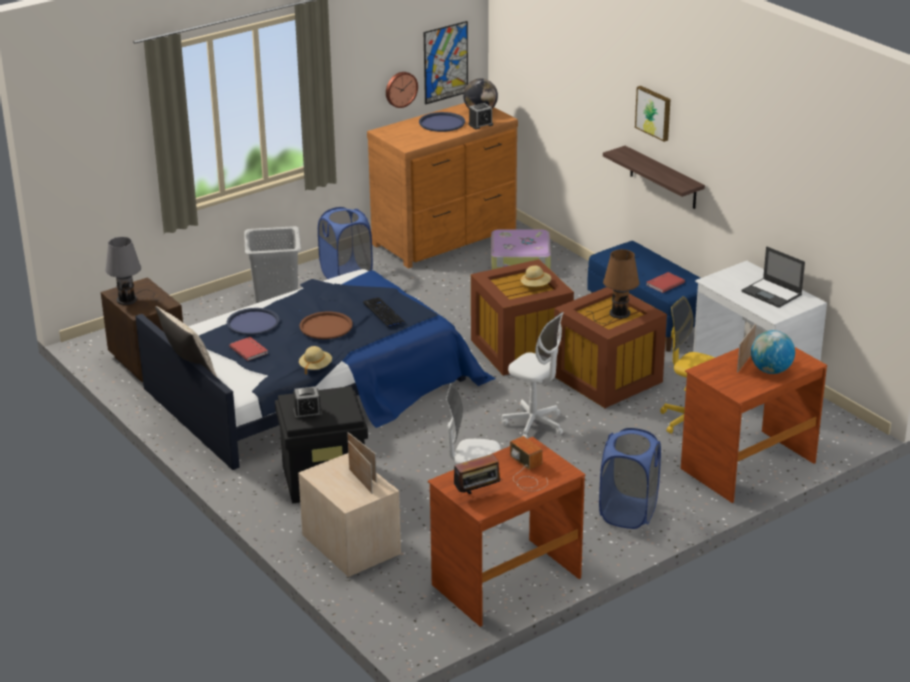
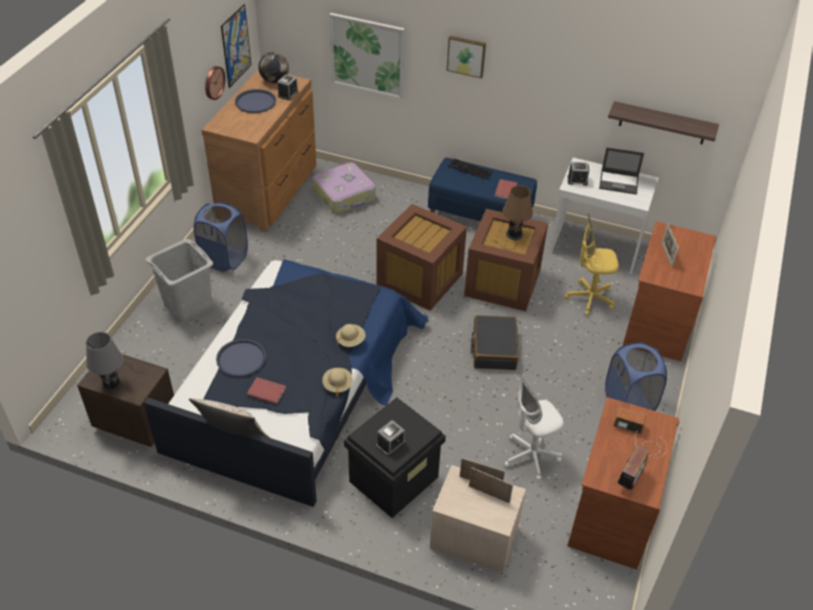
camera: 35 degrees left, 15 degrees up
(326, 326) = (308, 337): brown tray -> none
(383, 313) = (339, 303): keyboard -> keyboard (470, 169)
(534, 424) = (494, 349): white office chair -> black suitcase
(535, 286) = (431, 230): beige hat -> beige hat (350, 340)
(573, 101) = (367, 55): none -> picture
(663, 178) = (477, 106): shelf -> shelf (663, 123)
(725, 279) = (577, 180): none -> alarm clock
(771, 370) = (690, 256): globe -> none

